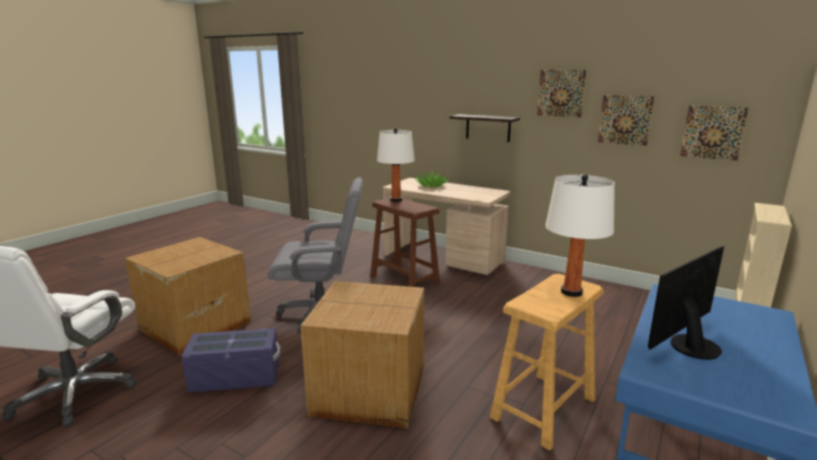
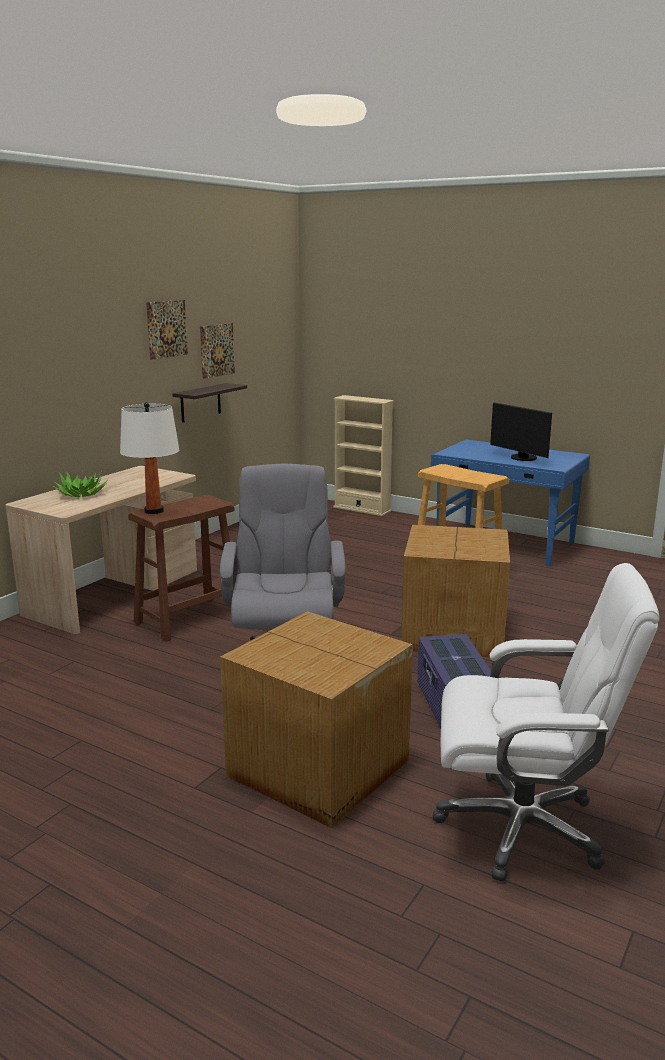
camera: 90 degrees left, 0 degrees up
(488, 128) = (101, 388): shelf -> shelf (200, 402)
(571, 292) = (456, 470): white table lamp -> none
(712, 132) = (266, 350): picture -> none

